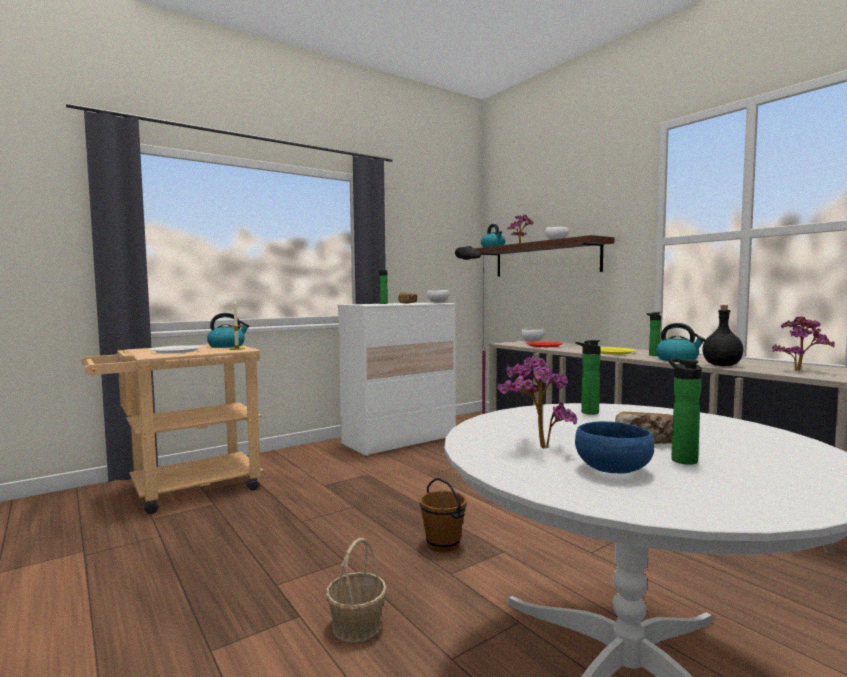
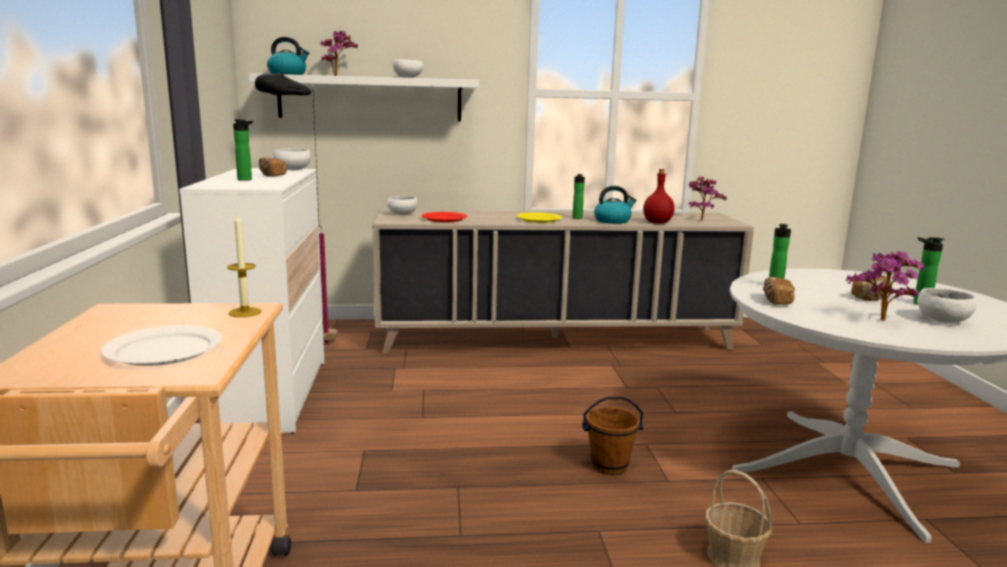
camera: 60 degrees left, 10 degrees up
(227, 346) = (168, 312): kettle -> none
(528, 416) = (776, 301): none -> bread
(545, 259) = (370, 98): brown shelf -> white shelf
(612, 469) = (941, 320): blue bowl -> white bowl
(721, 365) = (657, 222): black bottle -> red bottle

